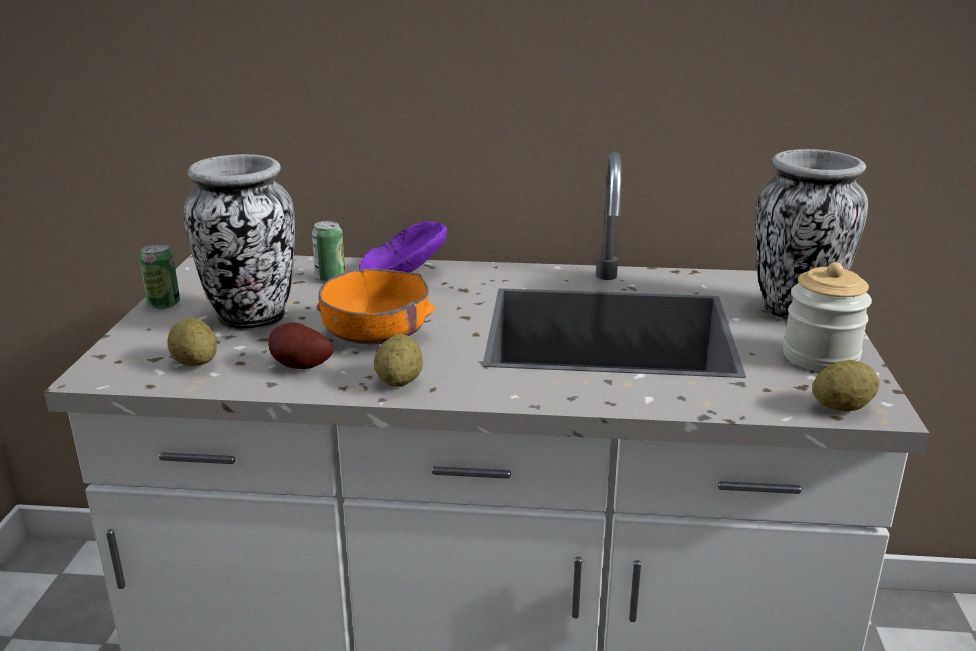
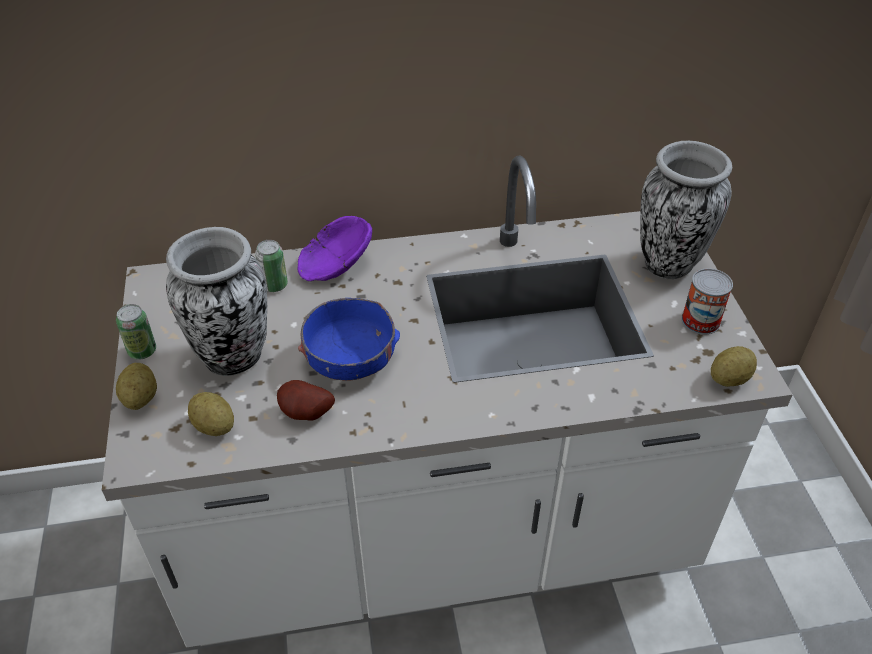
camera: 15 degrees left, 20 degrees up
(375, 335) = (350, 359): orange bowl -> blue bowl
(399, 381) = (395, 415): potato -> potato (140, 398)
(820, 357) = (700, 321): jar -> can

